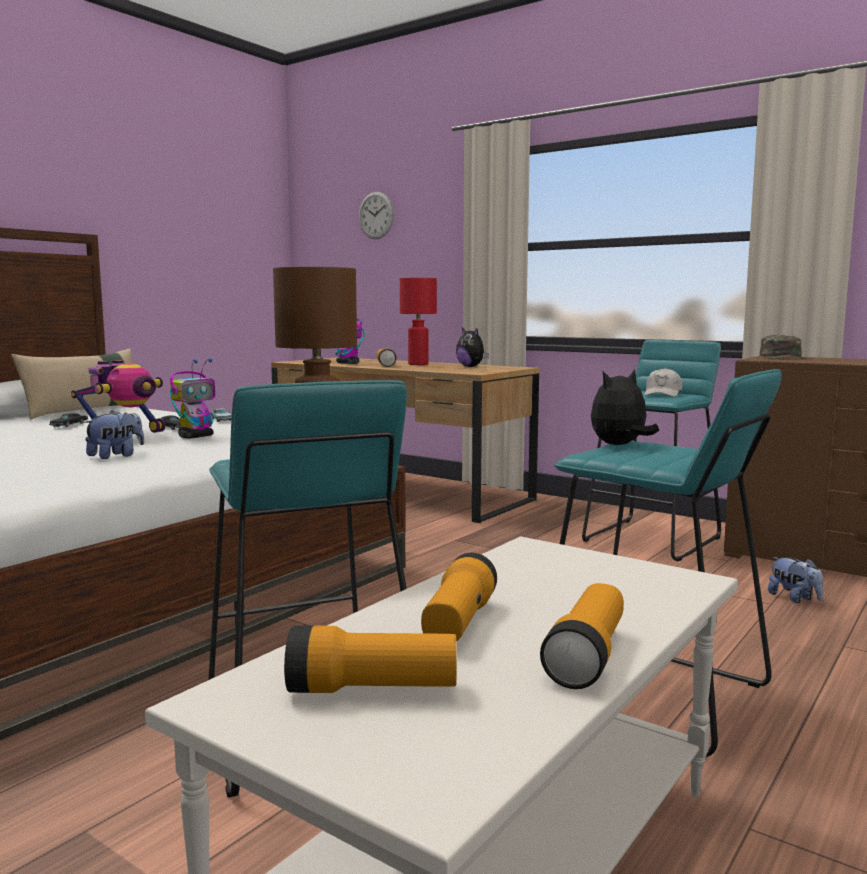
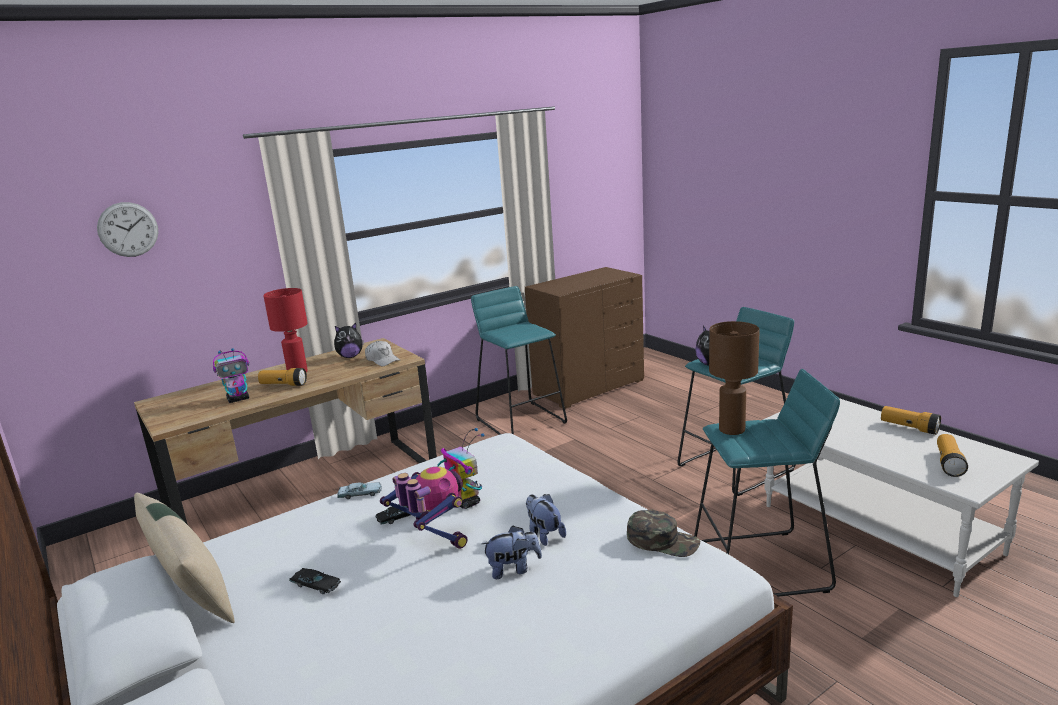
camera: 70 degrees left, 10 degrees up
(458, 623) = (882, 444): flashlight -> none
(662, 394) = (521, 329): white cap -> white cap (382, 360)
(783, 358) = (554, 286): green cap -> green cap (663, 541)
(794, 598) = (636, 409): plush toy -> plush toy (513, 569)

